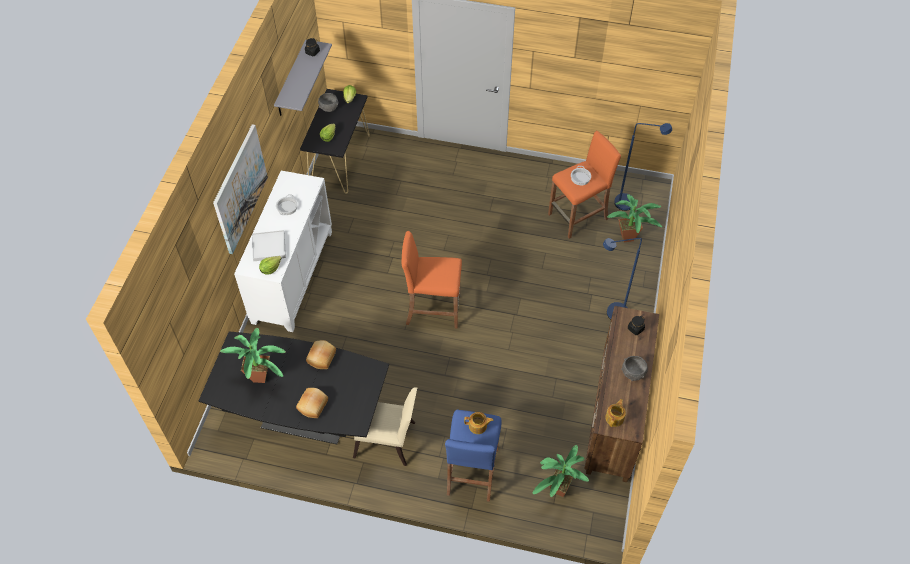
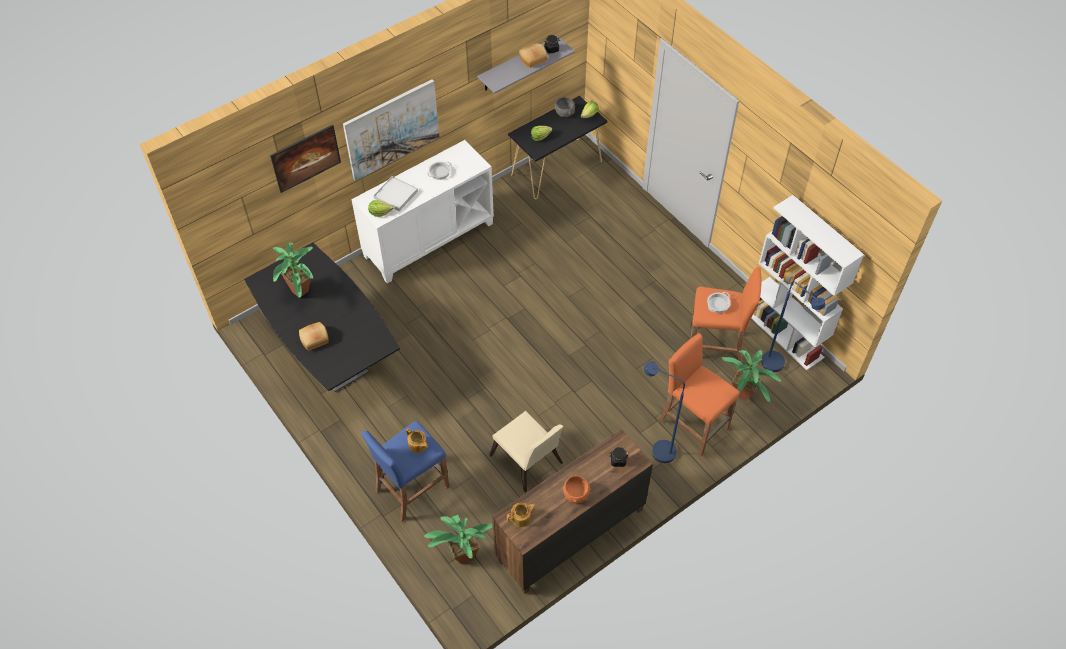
camera: 40 degrees right, 0 degrees up
(202, 261) = (308, 167): none -> picture
(321, 357) = (356, 307): bread -> bread (532, 59)
(389, 441) = (374, 418): beige chair -> beige chair (528, 463)
(433, 310) = (510, 340): orange stool -> orange stool (693, 425)
(613, 179) = (785, 335): none -> white bookcase
(633, 373) = (576, 494): grey bowl -> orange bowl

